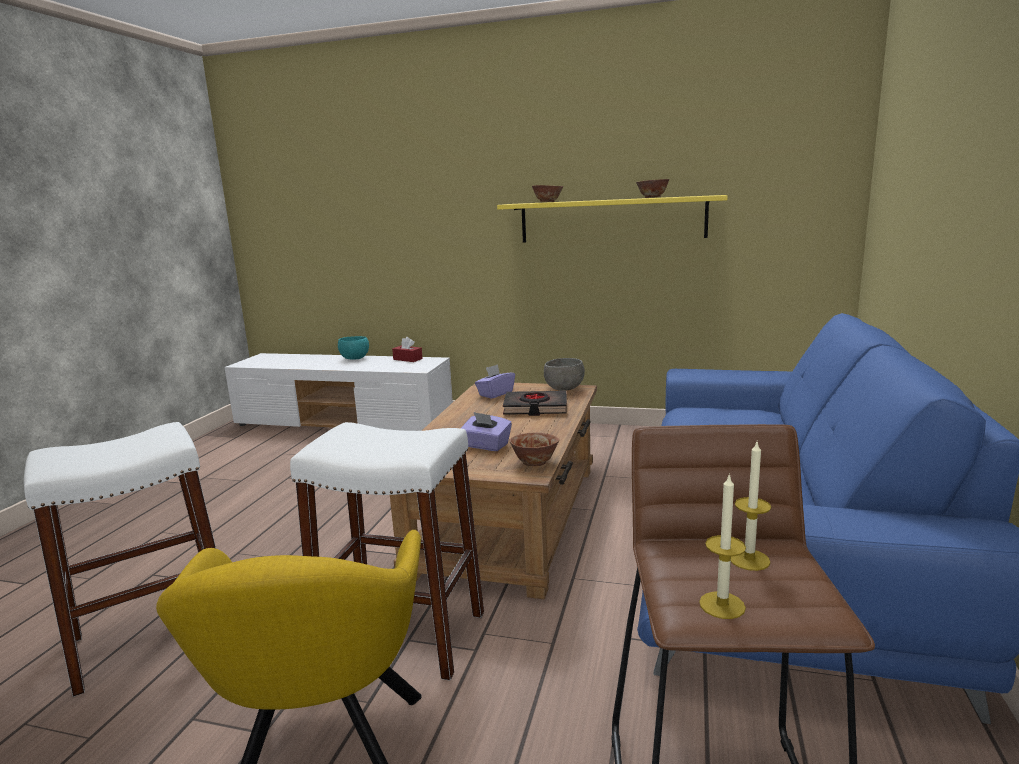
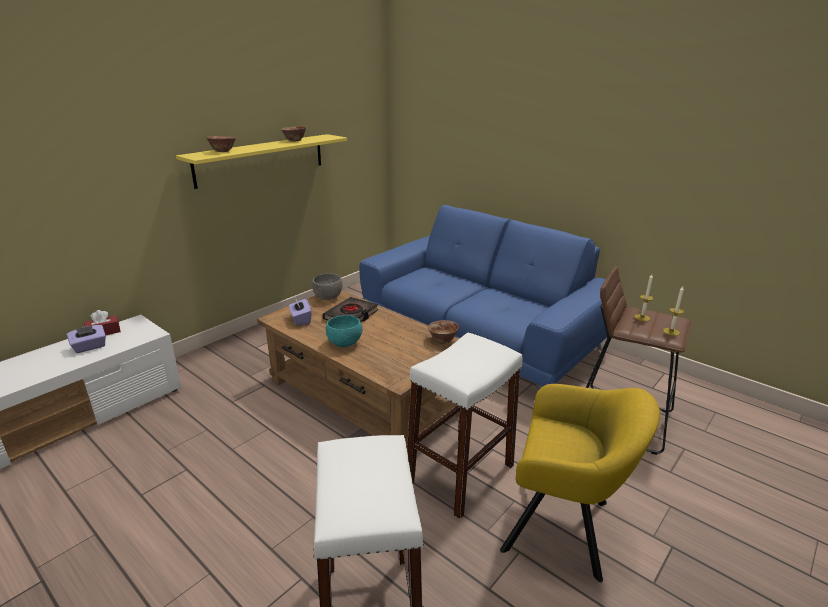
camera: 65 degrees left, 10 degrees up
(355, 359) = (36, 357): turquoise bowl -> turquoise bowl (345, 343)
(486, 446) = (399, 347): purple tissue box -> purple tissue box (90, 347)

